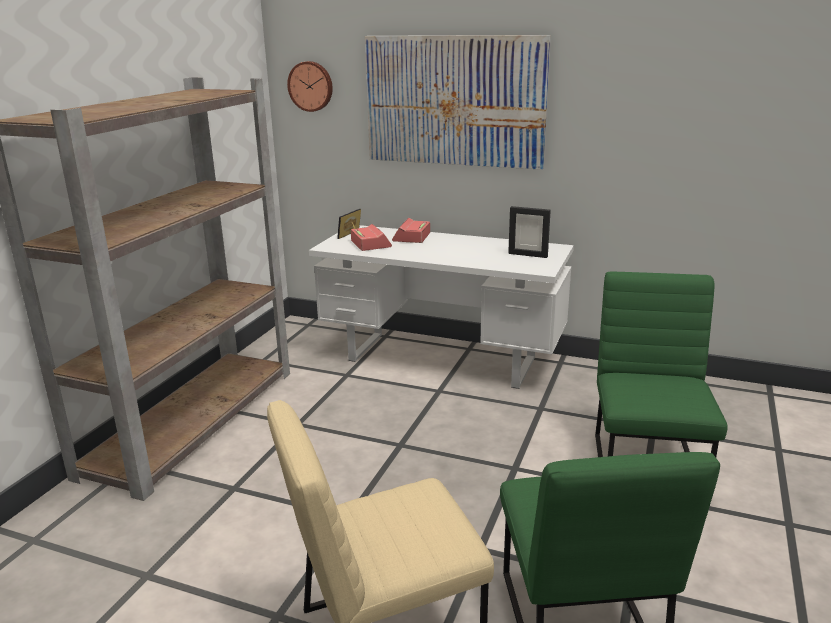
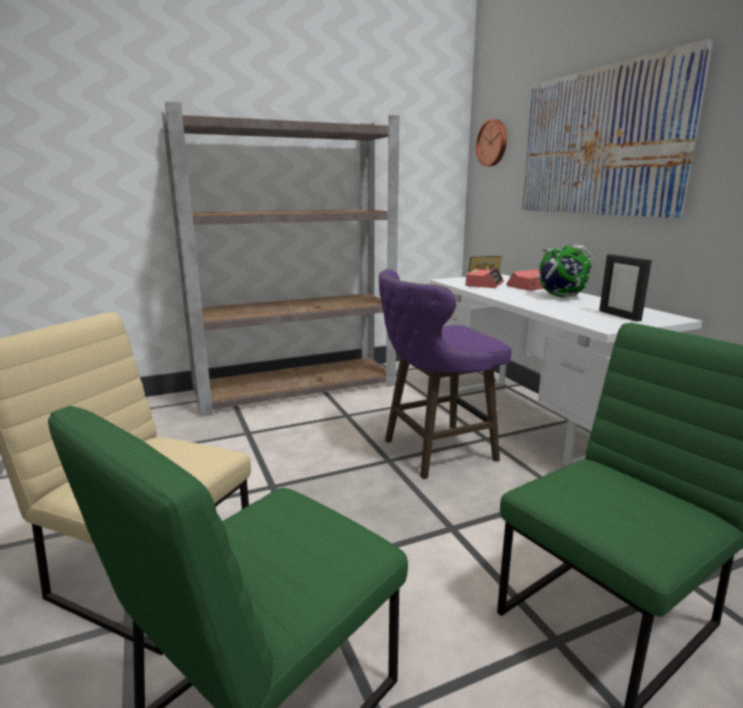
camera: 45 degrees right, 5 degrees down
(420, 419) = (434, 451): none -> purple stool
(456, 244) = (561, 297): none -> globe

